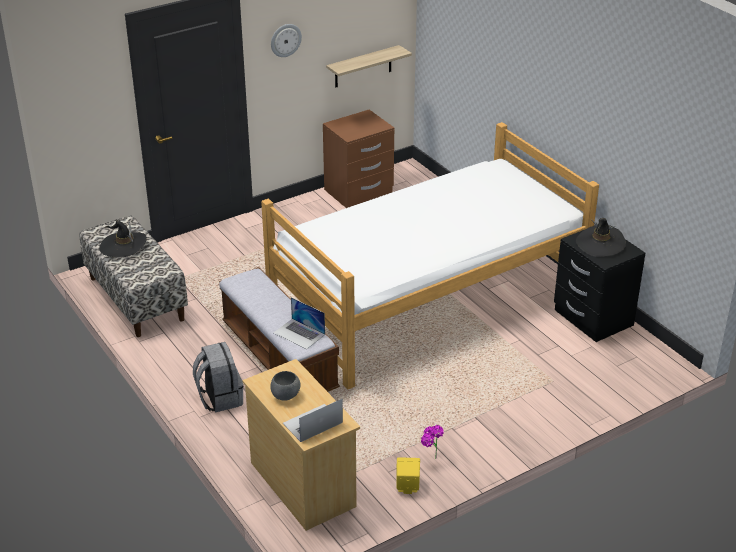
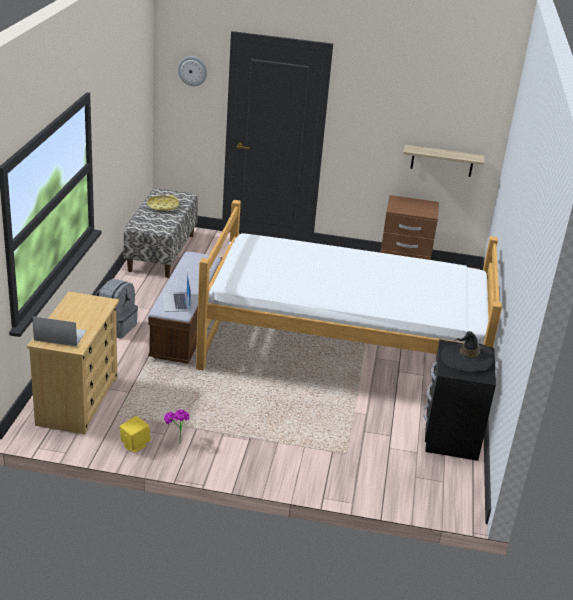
camera: 40 degrees right, 5 degrees down
(123, 246) = (163, 206): black hat -> yellow tray
(285, 40) = (368, 106): wall clock -> wall clock (192, 71)
(286, 395) = (74, 313): grey bowl -> none

